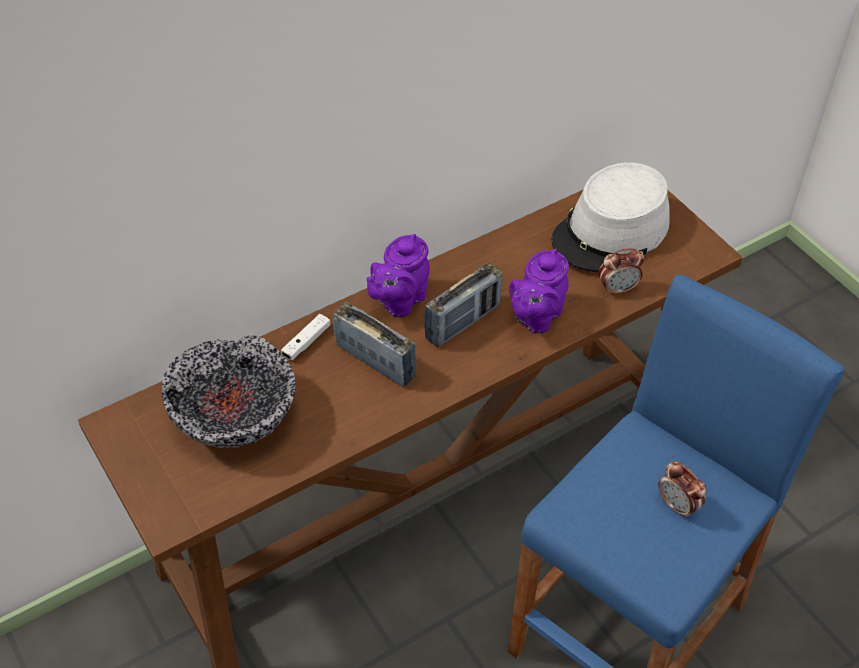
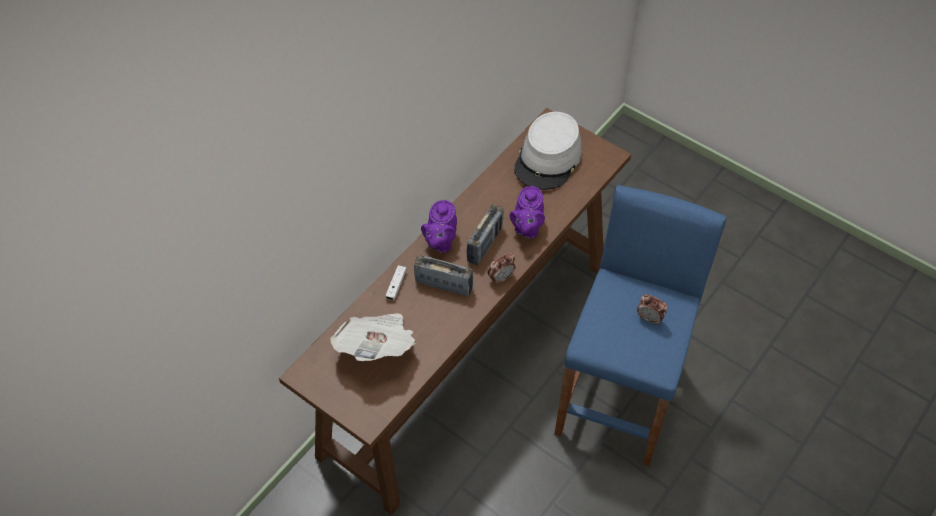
camera: 20 degrees left, 5 degrees up
(236, 419) = (377, 347): bowl -> newspaper
(618, 289) = (567, 196): alarm clock -> alarm clock (501, 278)

